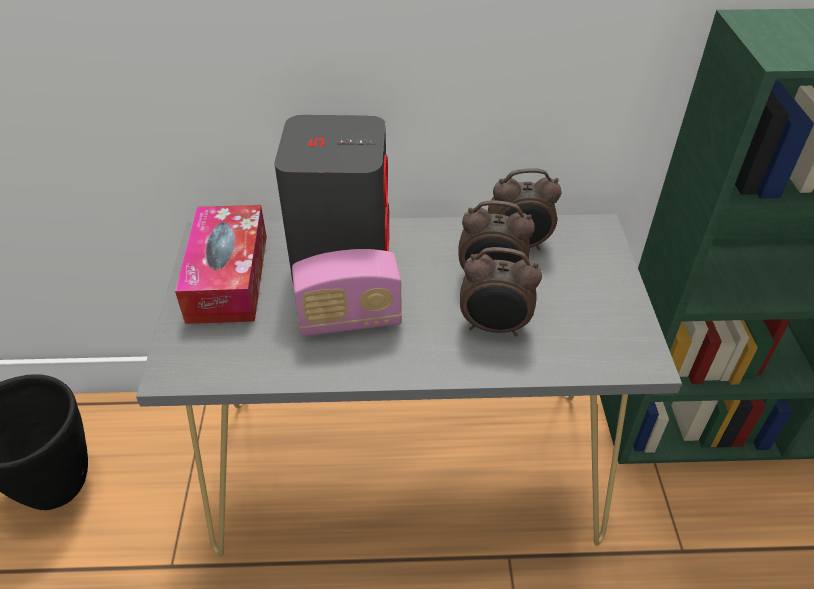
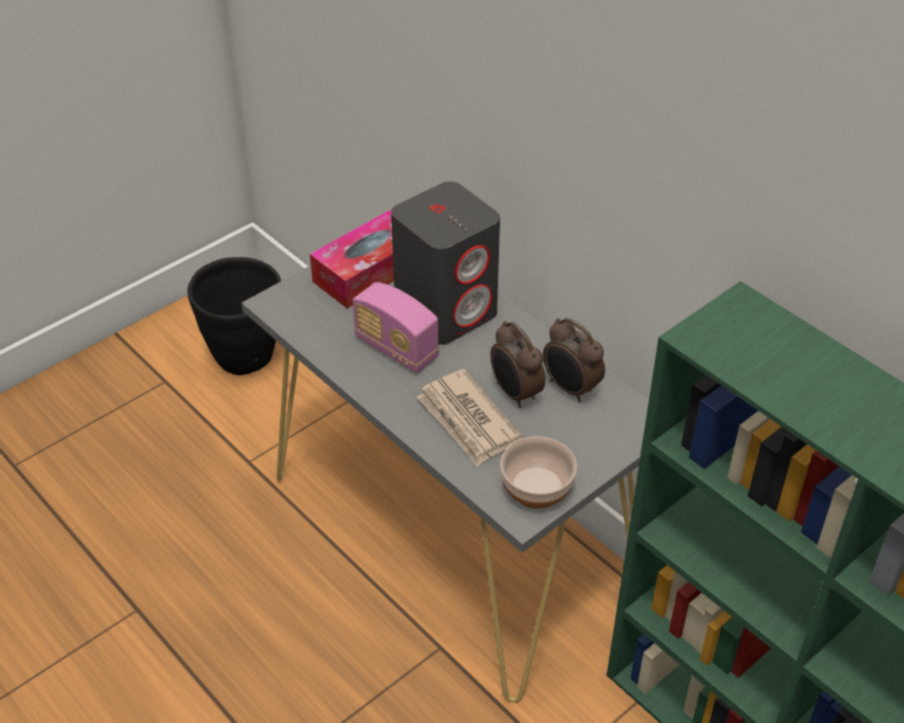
camera: 50 degrees right, 0 degrees up
(494, 327) = (468, 421): alarm clock -> newspaper
(618, 333) = (536, 488): none -> bowl

